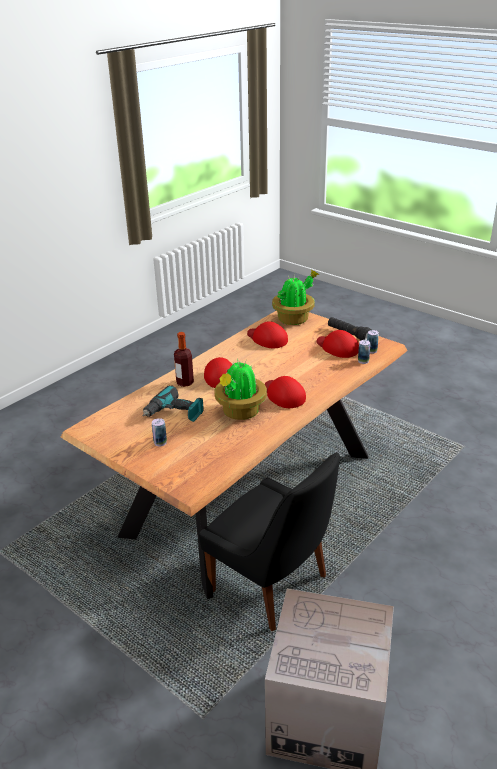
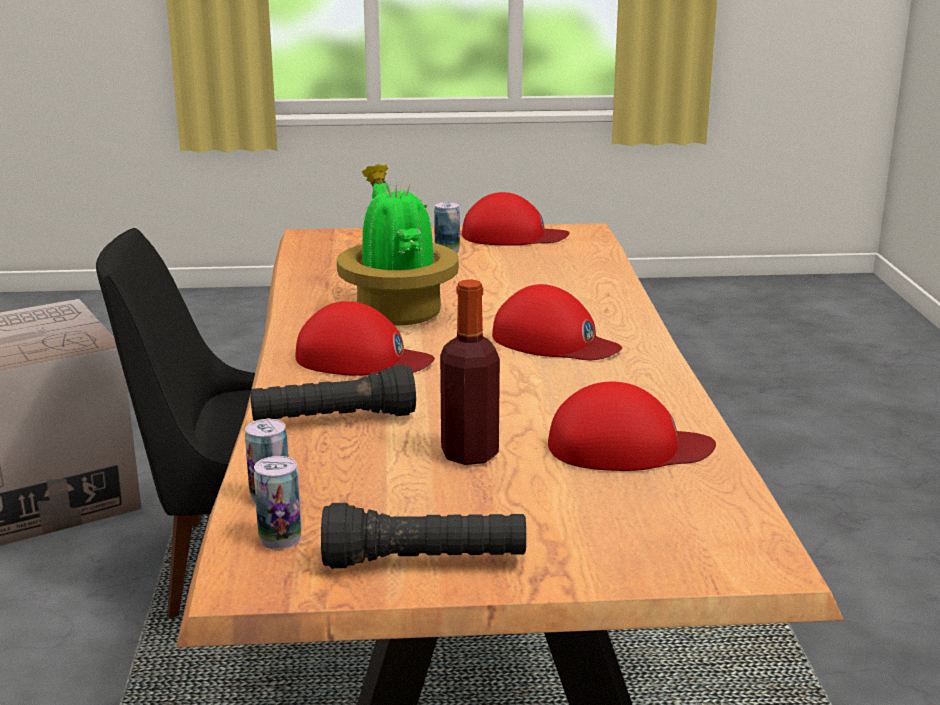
camera: 135 degrees right, 10 degrees down
(174, 413) = (502, 277): power drill -> none
(185, 382) = (588, 311): bottle -> bottle (469, 454)
(294, 319) = (685, 541): potted plant -> none
(322, 376) = (334, 420): none -> black flashlight
(337, 347) = (400, 505): red cap -> red cap (513, 236)

